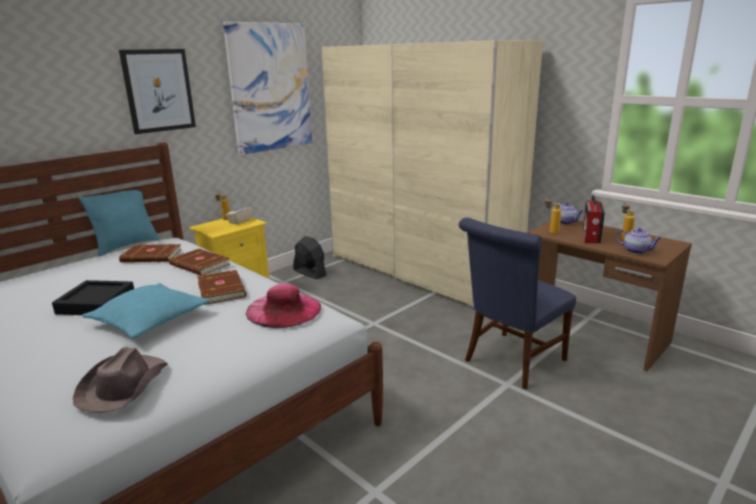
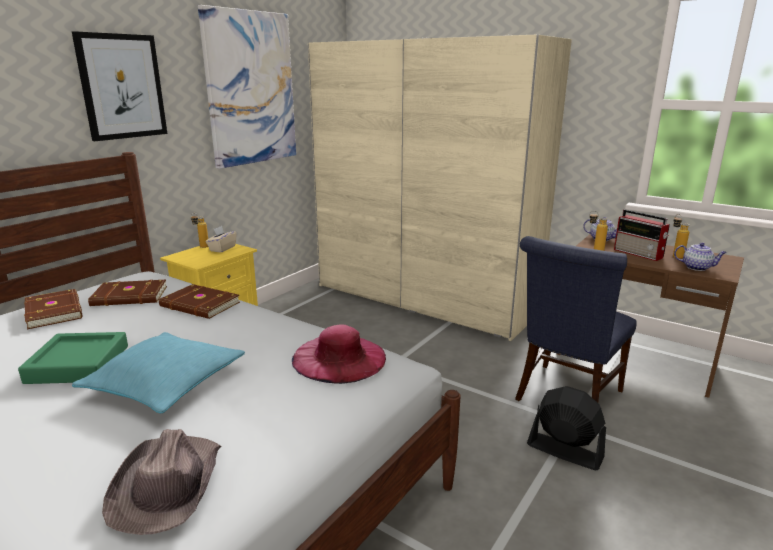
camera: 10 degrees left, 0 degrees up
(96, 303) = (78, 364): black tray -> green tray
(126, 245) = (87, 284): turquoise pillow -> none
(222, 289) = (246, 335): brown book -> brown book (55, 311)
(309, 272) = (298, 306): black fan -> black fan (564, 451)
(590, 237) = (639, 254): radio -> radio turned 45 degrees counterclockwise

